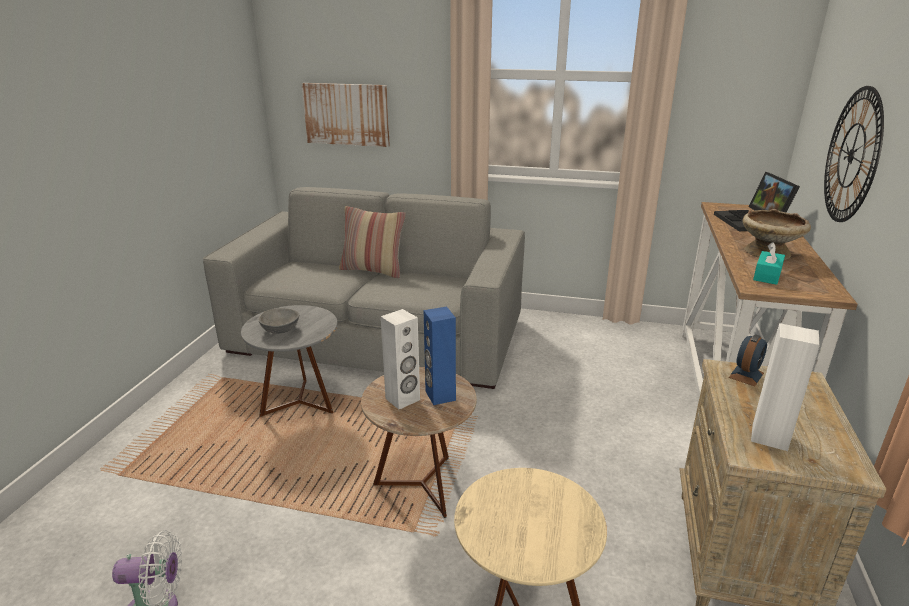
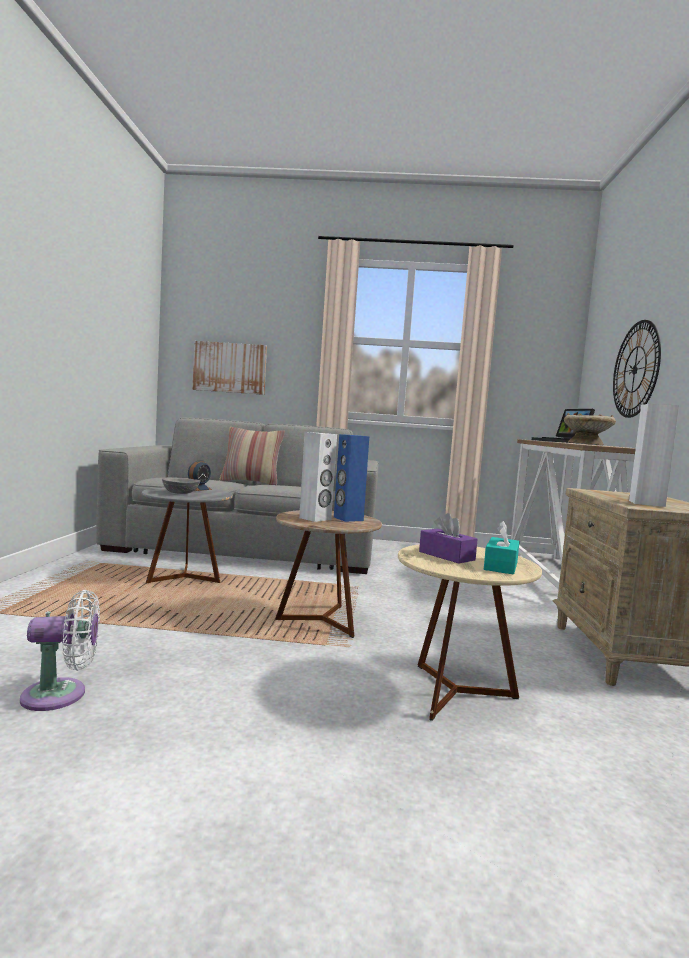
camera: 10 degrees left, 20 degrees down
(508, 510) = (446, 556): none -> purple tissue box
(746, 375) = (604, 492): alarm clock -> alarm clock (198, 489)
(767, 275) = (595, 445): turquoise tissue box -> turquoise tissue box (501, 566)

